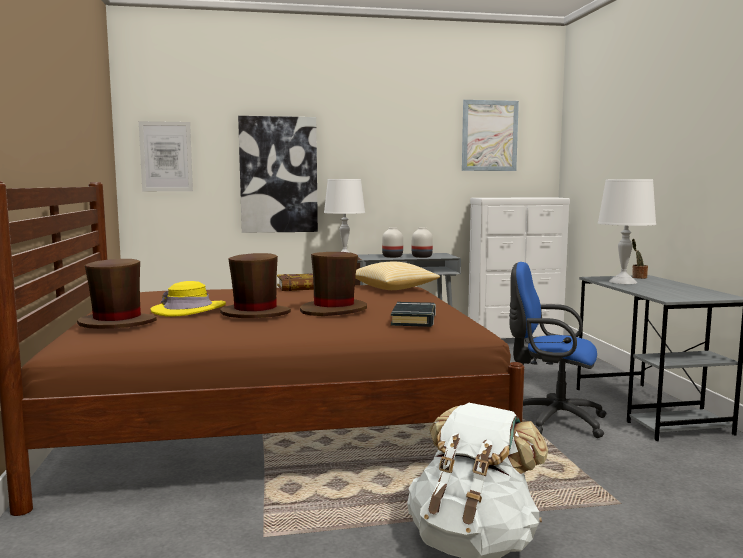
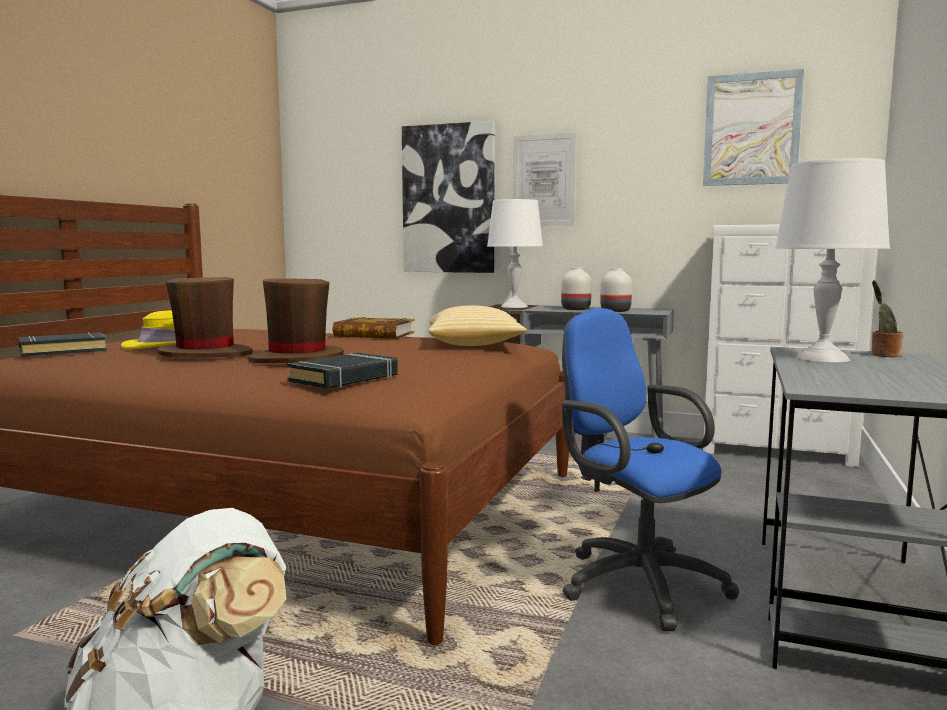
camera: 30 degrees right, 0 degrees up
(117, 323) = (63, 351): brown hat -> black book
(166, 156) = (329, 181): picture -> picture (544, 180)

